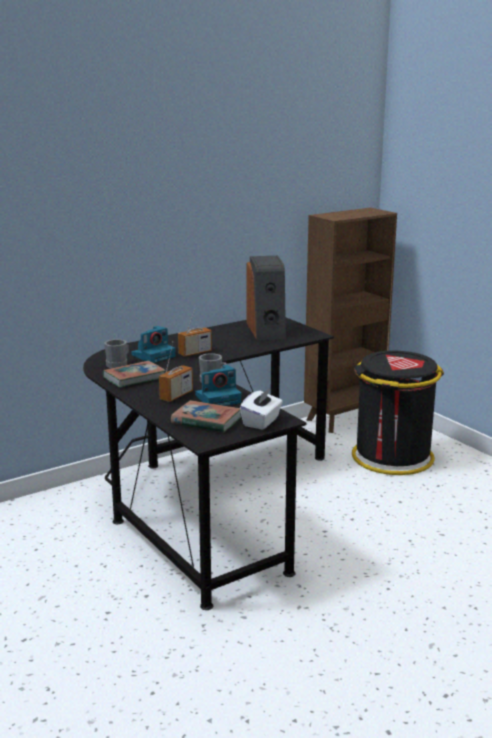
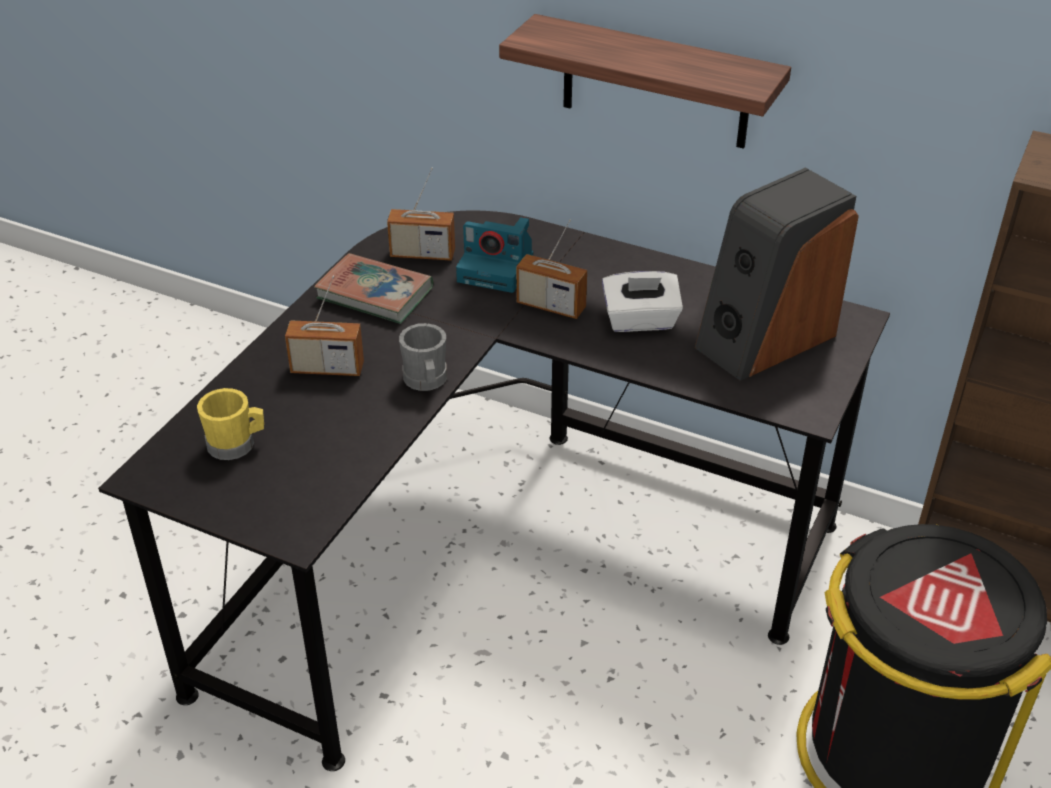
camera: 60 degrees right, 20 degrees up
(118, 364) = (422, 254): grey mug -> radio
(172, 249) = (655, 83): none -> shelf
(206, 421) = (236, 444): book -> yellow mug
(218, 398) = (348, 419): camera -> none
(261, 422) = (271, 510): white tissue box -> white tissue box (640, 321)

